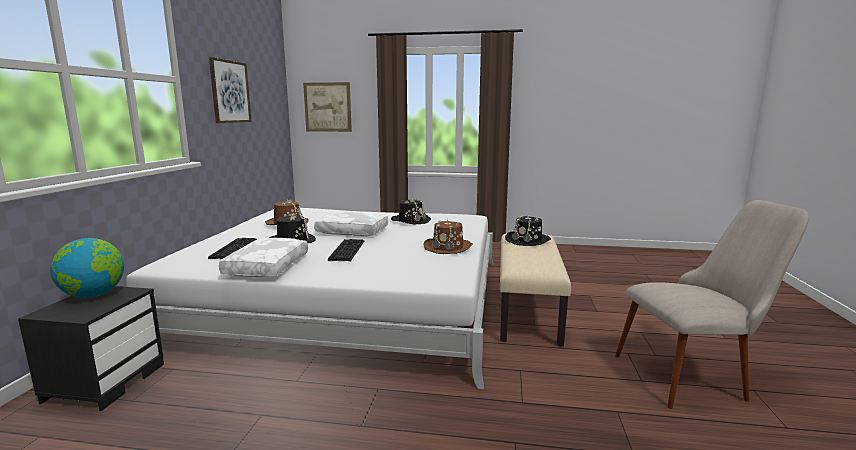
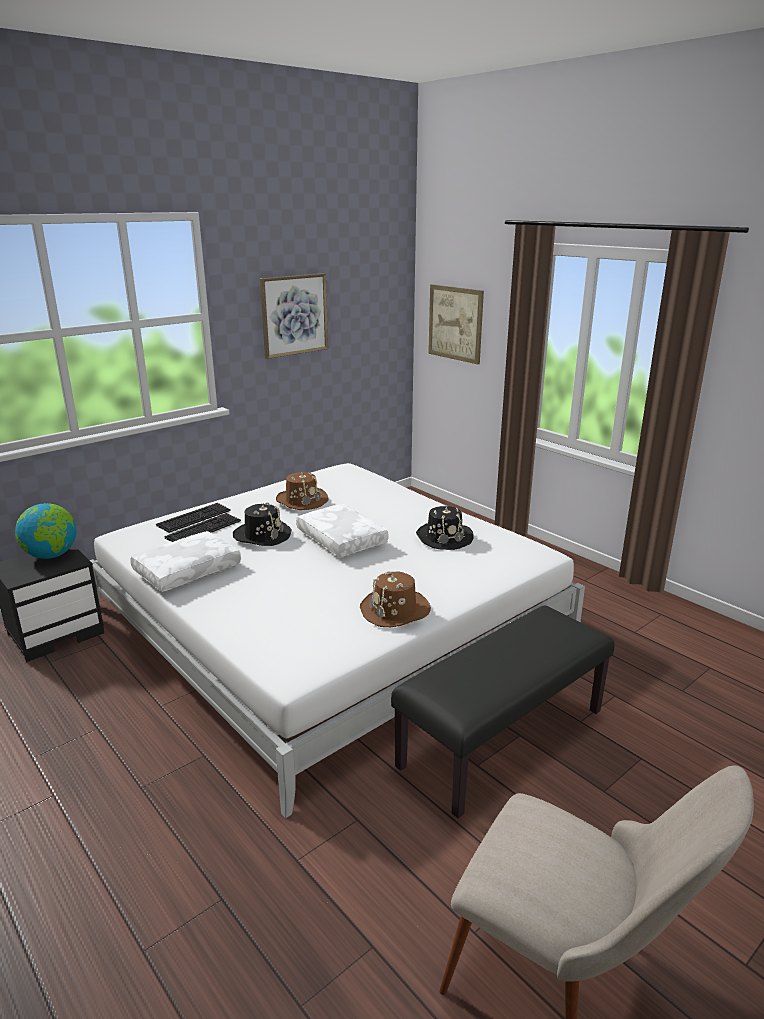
camera: 40 degrees right, 10 degrees up
(346, 250) = (283, 572): keyboard -> keyboard (194, 517)
(526, 310) = (502, 737): beige bench -> black bench
(528, 240) = (537, 636): black hat -> none

